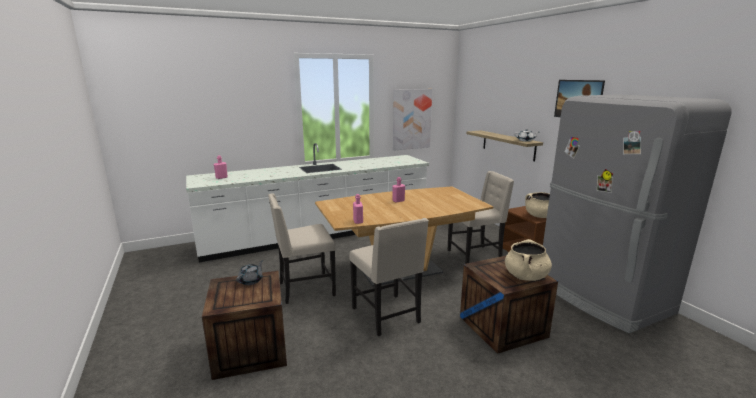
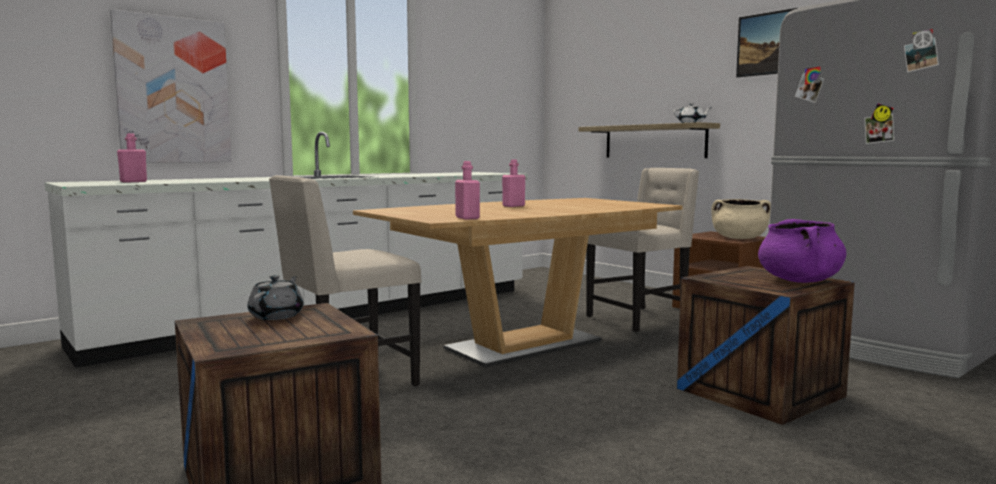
camera: 15 degrees left, 10 degrees down
(387, 316) = (543, 400): beige chair -> none
(411, 119) = (479, 113): picture -> picture (173, 90)
(526, 276) = (799, 281): beige cooking pot -> purple cooking pot

